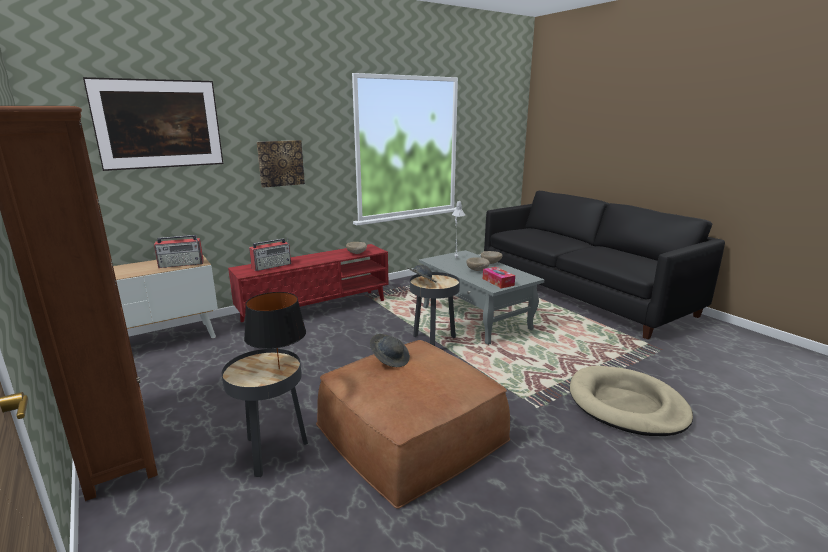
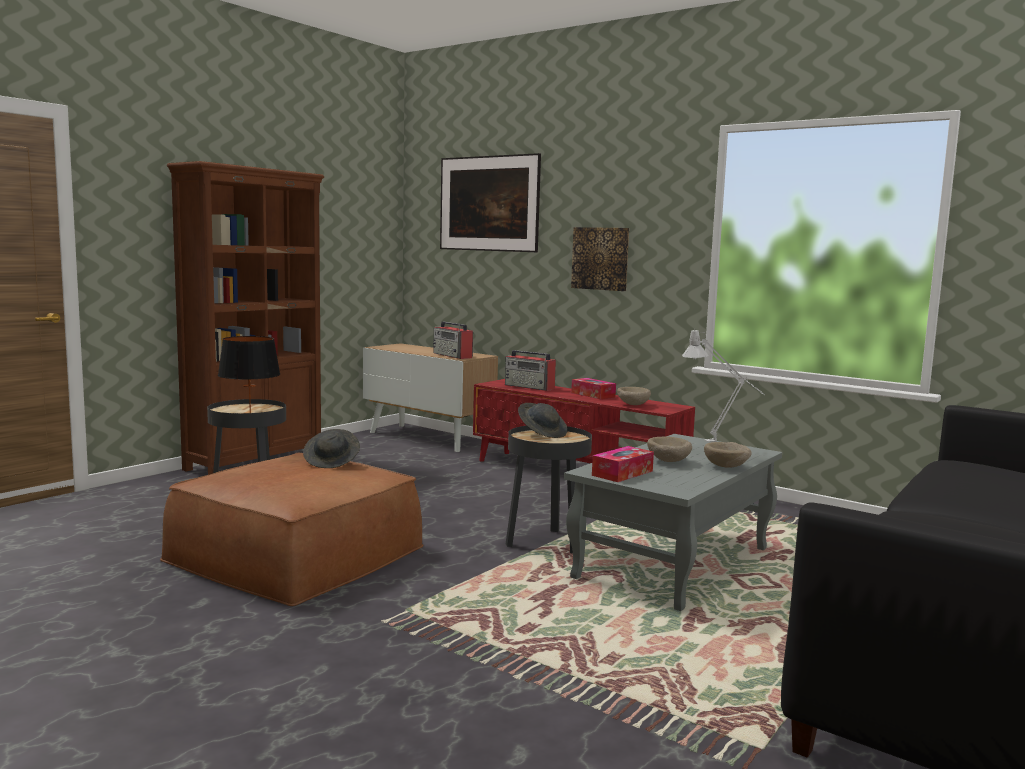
camera: 70 degrees right, 10 degrees down
(318, 256) = (593, 395): none -> tissue box
(626, 405) = (429, 701): beige dog bed -> none

